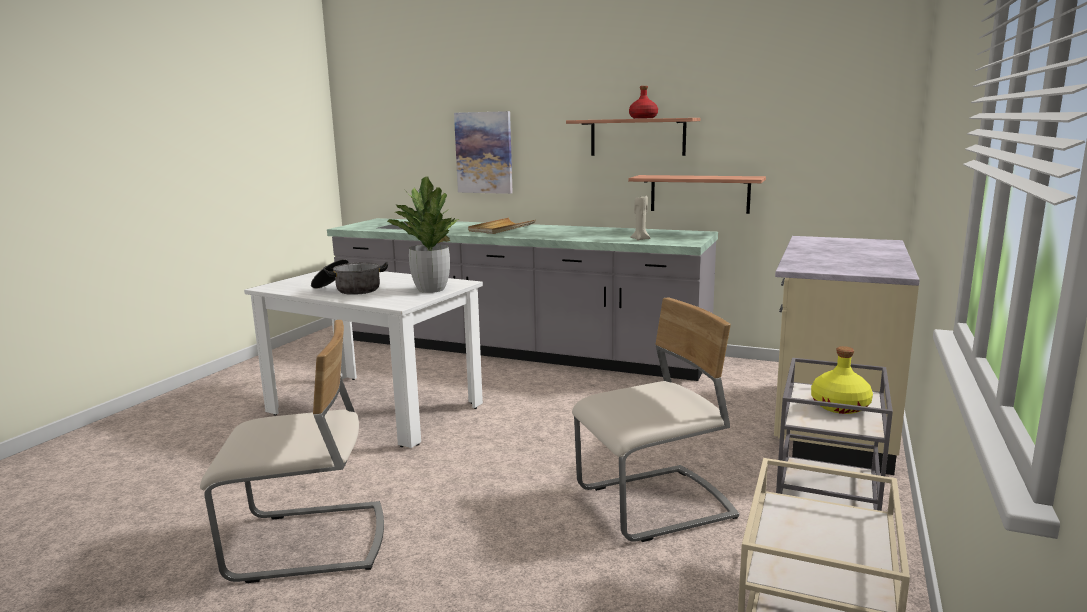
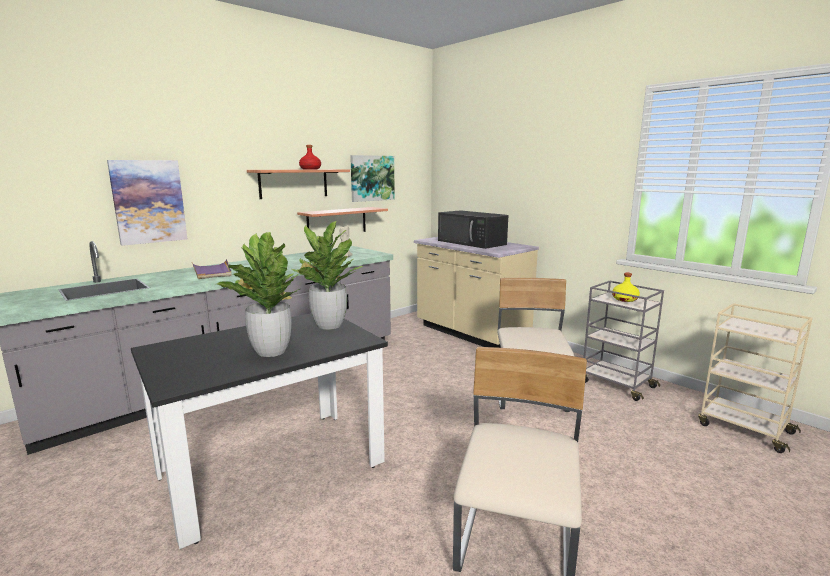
camera: 65 degrees left, 0 degrees up
(349, 290) = (271, 351): cooking pot -> potted plant
(375, 409) = (272, 468): white dining table -> black dining table
(501, 228) = (212, 271): beige tray -> purple tray
(771, 130) = (372, 178): none -> picture
(844, 253) = (472, 242): none -> black microwave

